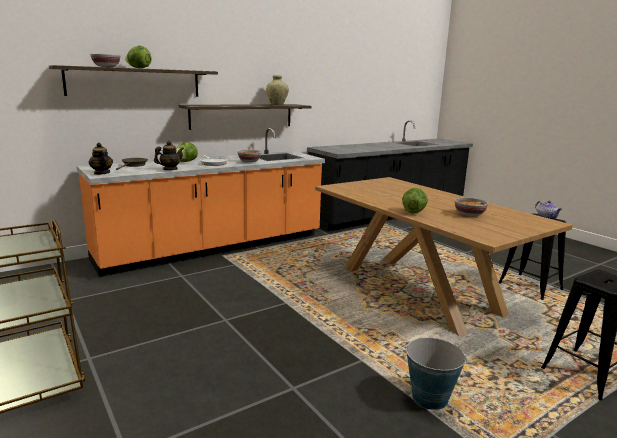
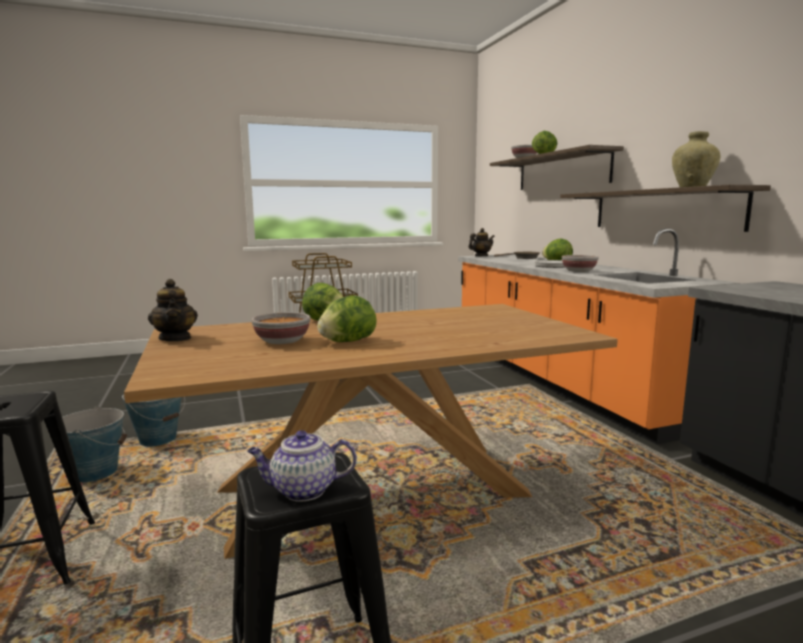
camera: 105 degrees right, 5 degrees down
(170, 169) = (504, 261): teapot -> teapot (175, 338)
(452, 205) = (347, 342): none -> lettuce
(506, 404) = (96, 473): none -> bucket

